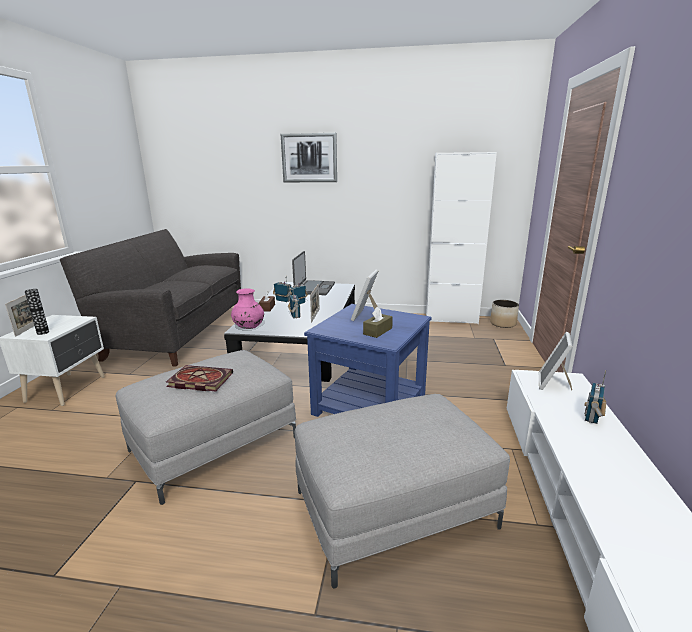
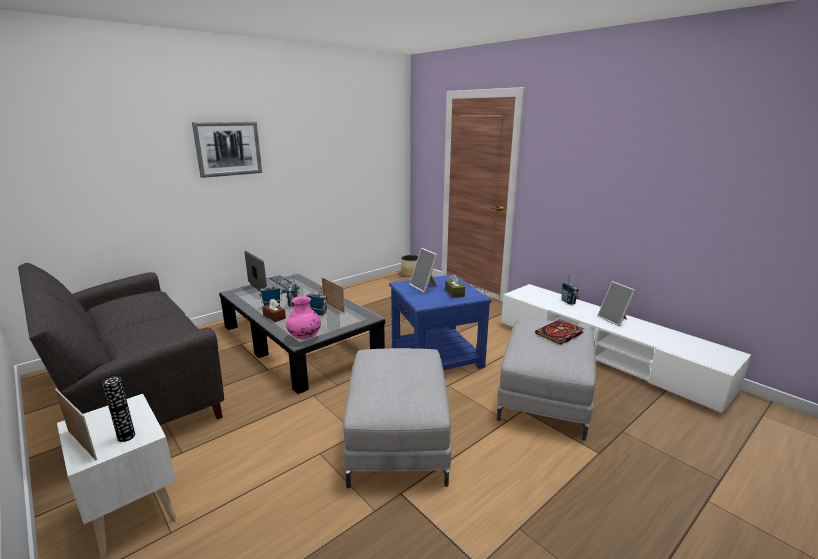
camera: 50 degrees left, 0 degrees up
(198, 381) = (405, 378): book -> book (559, 334)
(451, 319) = (375, 282): white cabinet -> none
(553, 384) = (530, 294): picture frame -> picture frame (614, 320)

